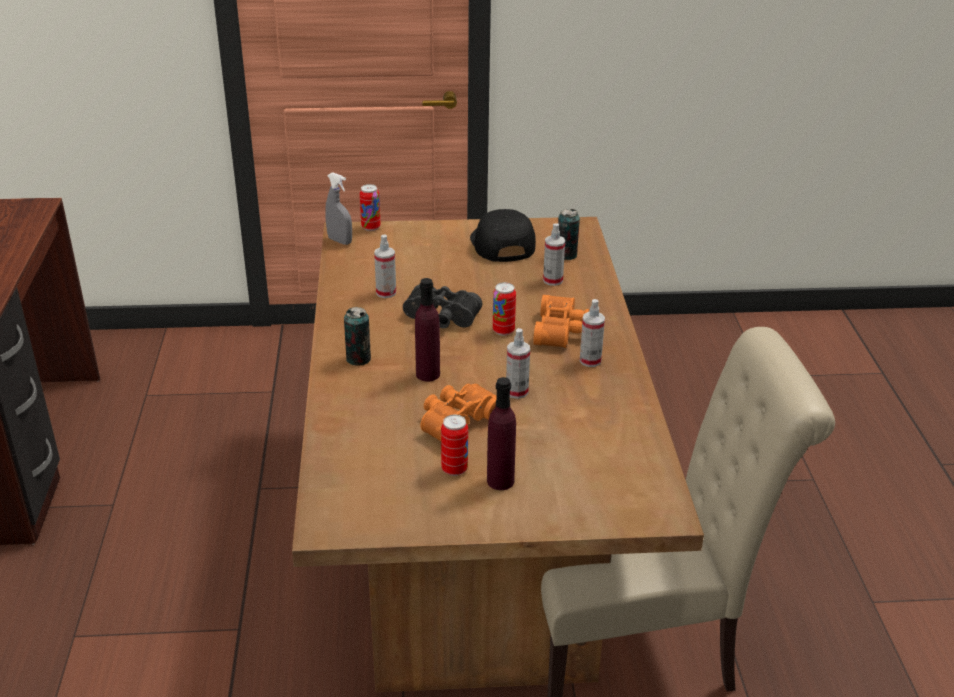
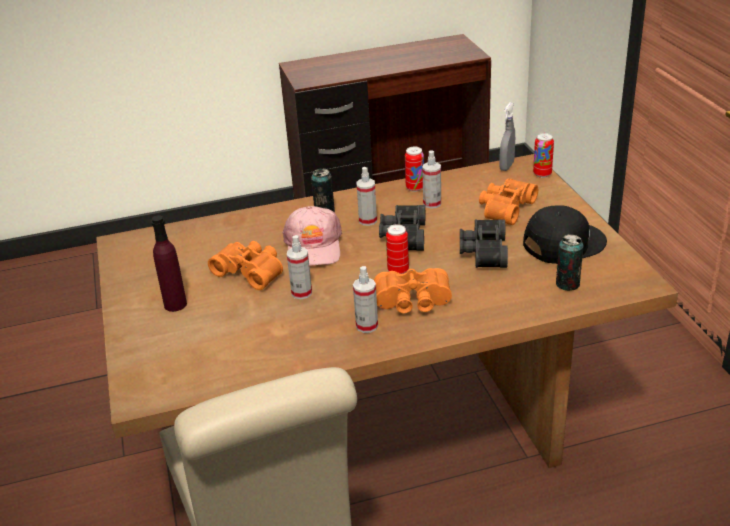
camera: 80 degrees right, 0 degrees up
(422, 257) = (504, 208): none -> orange binoculars
(428, 374) = (313, 246): purple bottle -> pink cap
(454, 469) = (188, 281): can -> can (415, 188)
(494, 283) = (482, 252): none -> black binoculars
(552, 280) = (508, 283): spray bottle -> spray bottle (368, 221)

